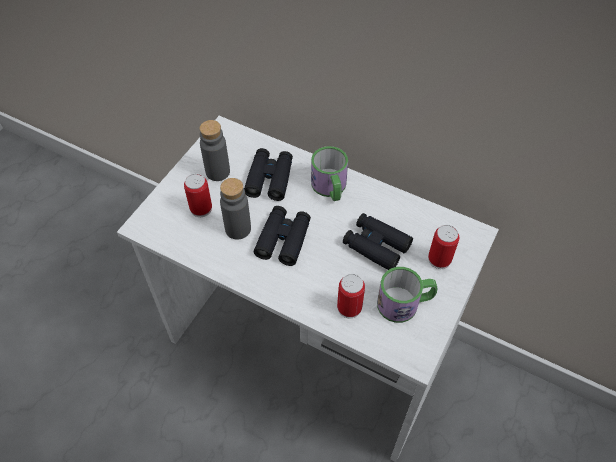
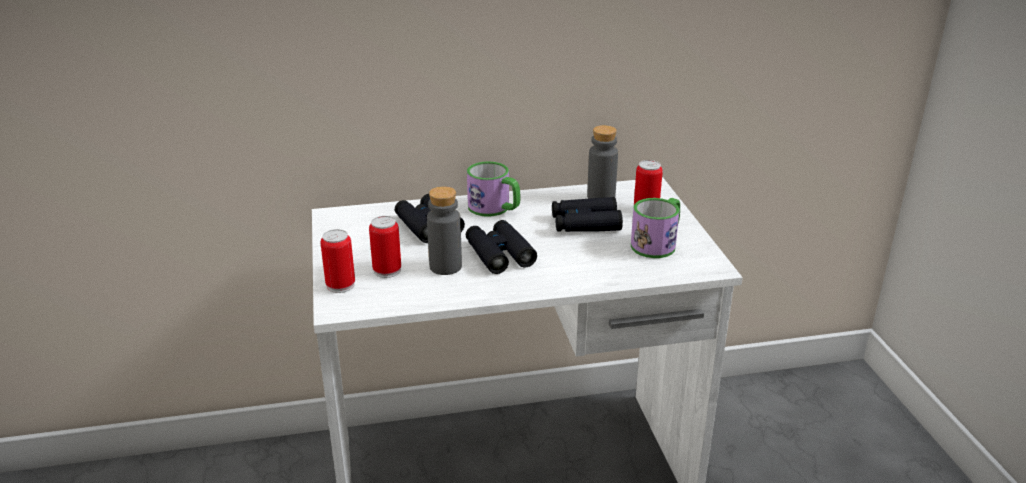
camera: 40 degrees left, 25 degrees down
(217, 172) = (368, 242): grey bottle -> grey bottle (601, 197)
(349, 308) = (619, 266): can -> can (340, 285)

